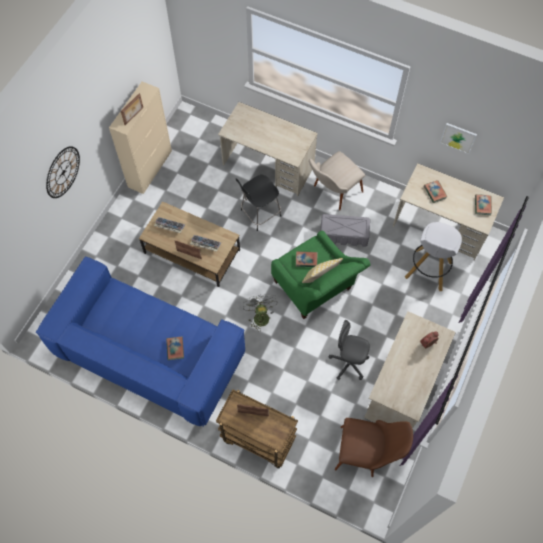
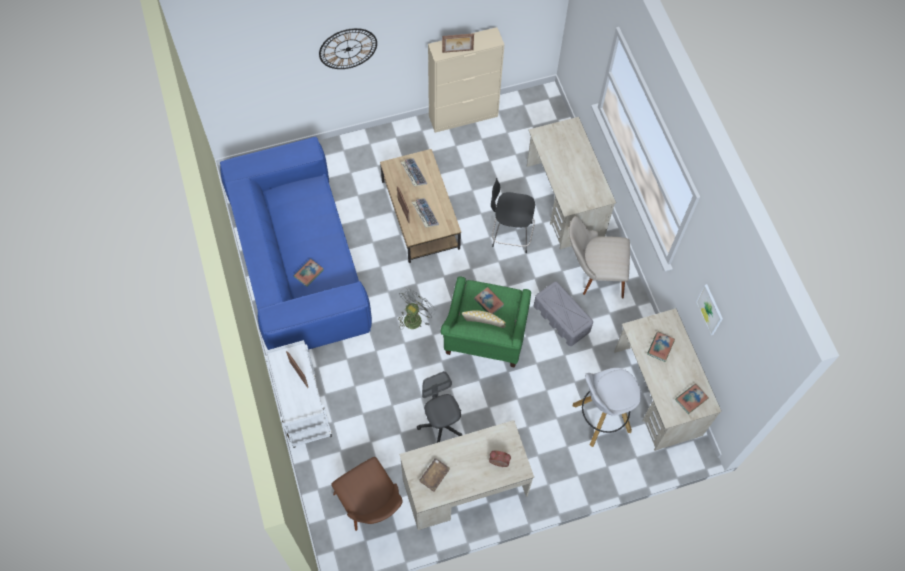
camera: 45 degrees right, 0 degrees up
(257, 439) = (302, 409): brown cart -> white cart
(403, 389) = (434, 475): none -> brown book

